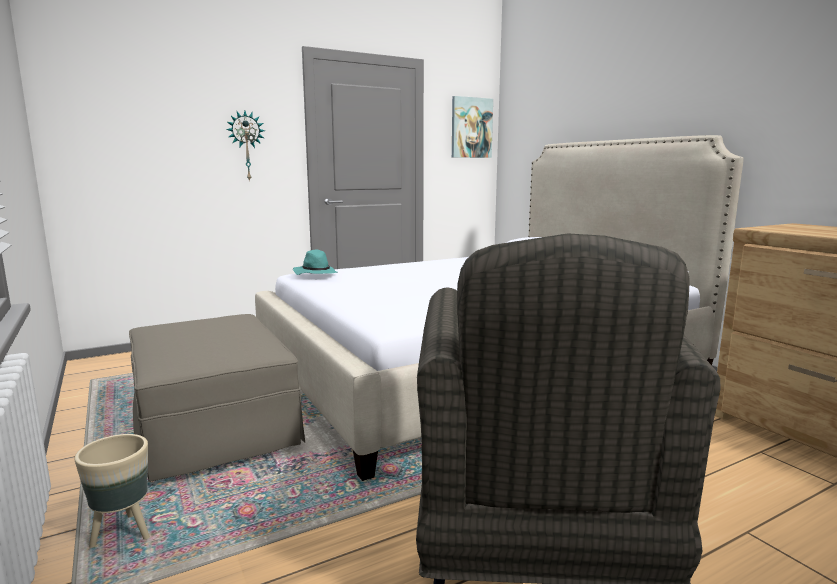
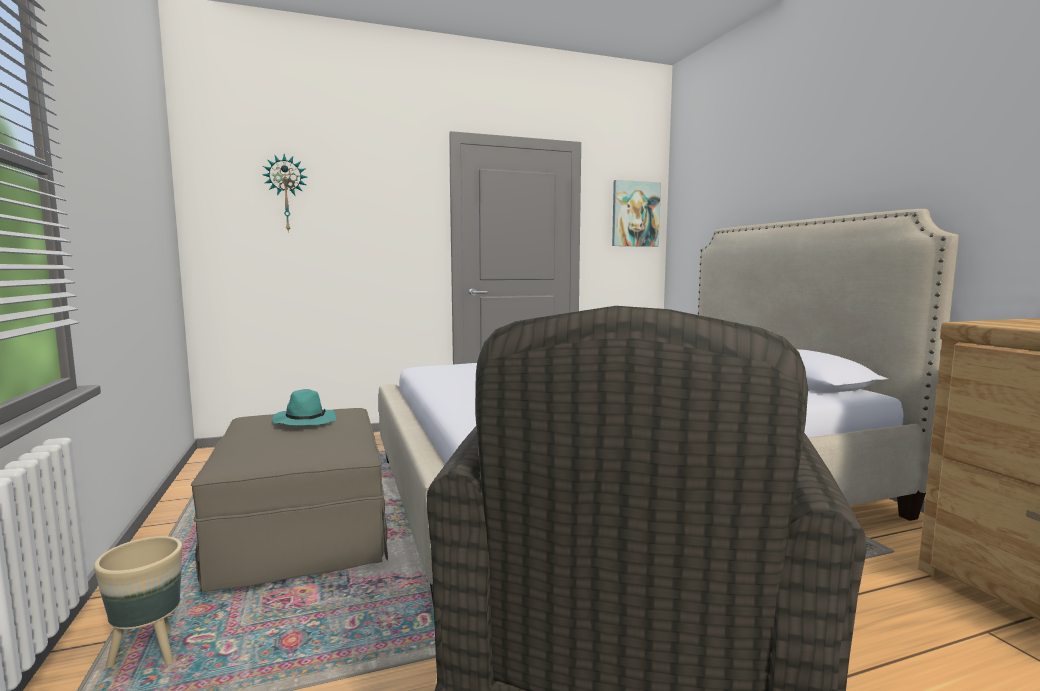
camera: 10 degrees right, 5 degrees down
(246, 146) = (387, 233): wall clock -> wall clock (286, 193)
(315, 273) = (439, 367): turquoise hat -> turquoise hat (304, 422)

